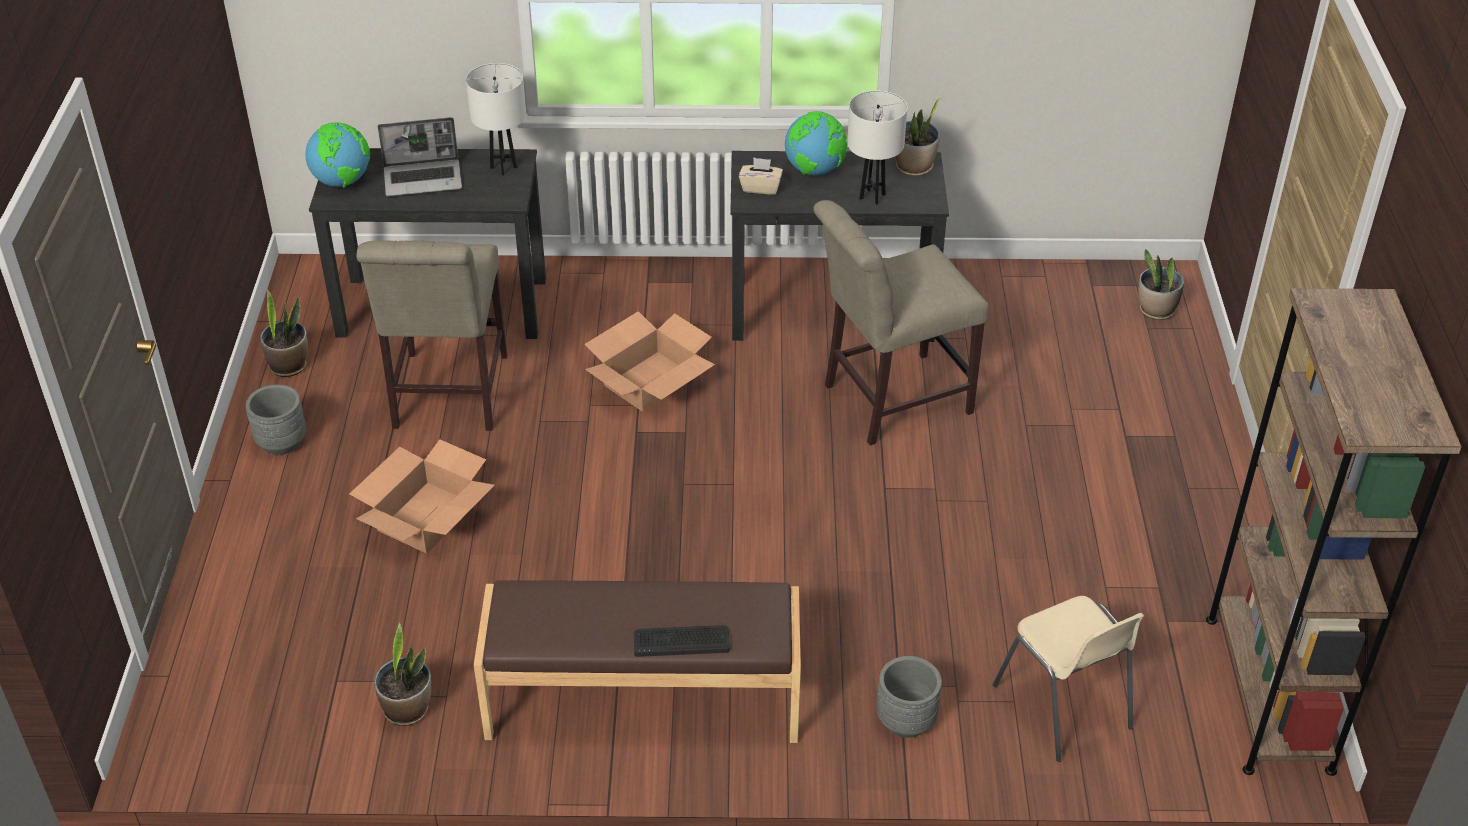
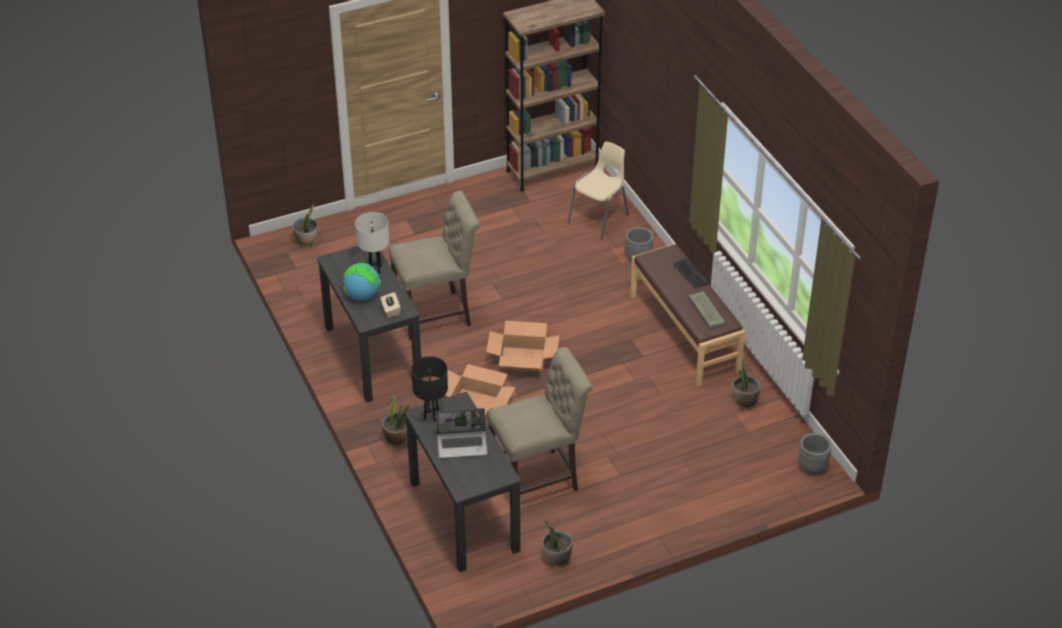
camera: 115 degrees left, 0 degrees up
(281, 442) = (618, 530): grey planter -> grey planter (812, 466)
(342, 182) = (487, 478): globe -> none
(424, 179) = (462, 445): laptop -> laptop turned 120 degrees clockwise
(426, 517) = (630, 447): cardboard box -> cardboard box (523, 359)
(503, 167) = (431, 416): white table lamp -> black table lamp
(558, 621) = (707, 311): none -> keyboard
(889, 400) = (437, 314): beige chair -> beige chair turned 60 degrees counterclockwise
(914, 167) = (338, 262): potted plant -> potted plant (397, 439)

